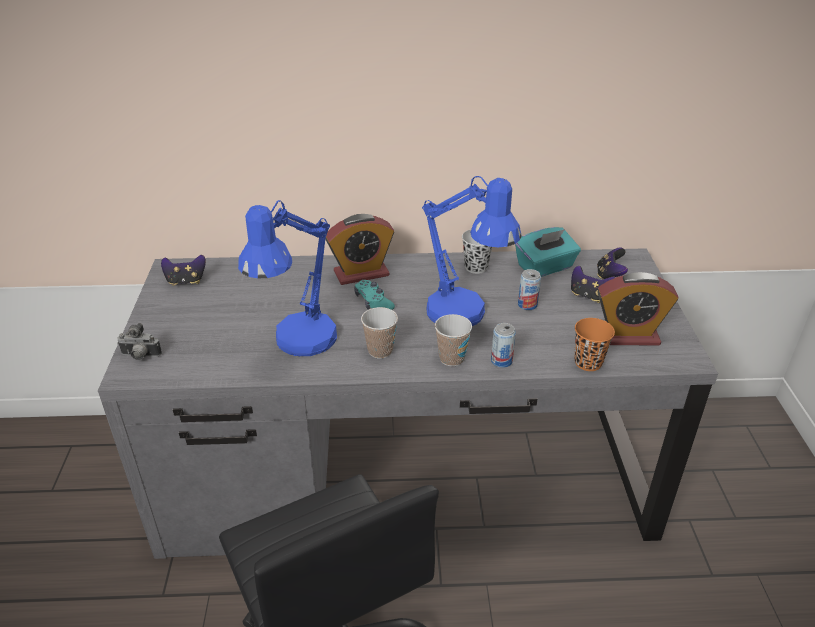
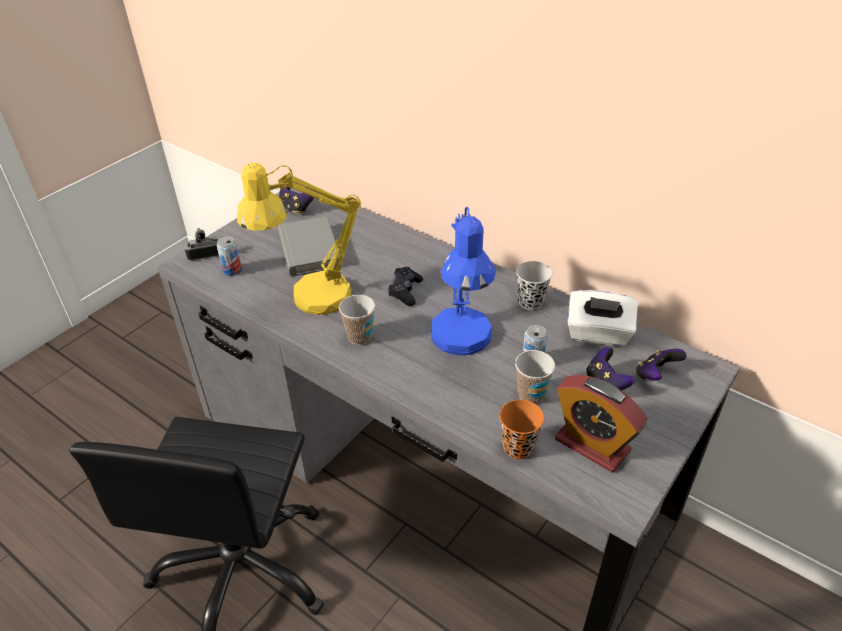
camera: 40 degrees right, 5 degrees up
(140, 356) = (205, 254): camera -> camera turned 120 degrees clockwise
(245, 308) = (309, 250): none -> grey book
(298, 345) = (309, 299): blue table lamp -> yellow table lamp
(361, 273) = (426, 261): alarm clock -> none
(373, 302) = (405, 291): turquoise game controller -> black game controller
(451, 358) = (405, 374): cup -> cup (531, 395)
(501, 361) = (443, 400): can -> can (232, 270)
(545, 267) = (598, 334): turquoise tissue box -> white tissue box

